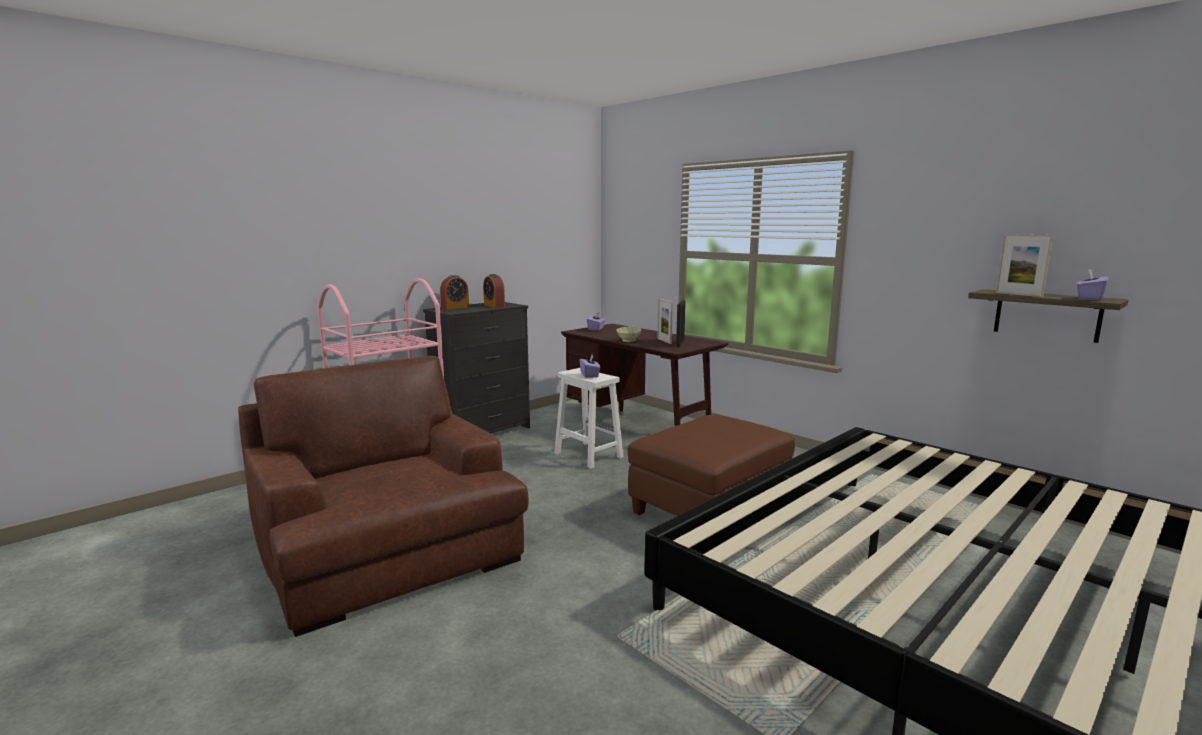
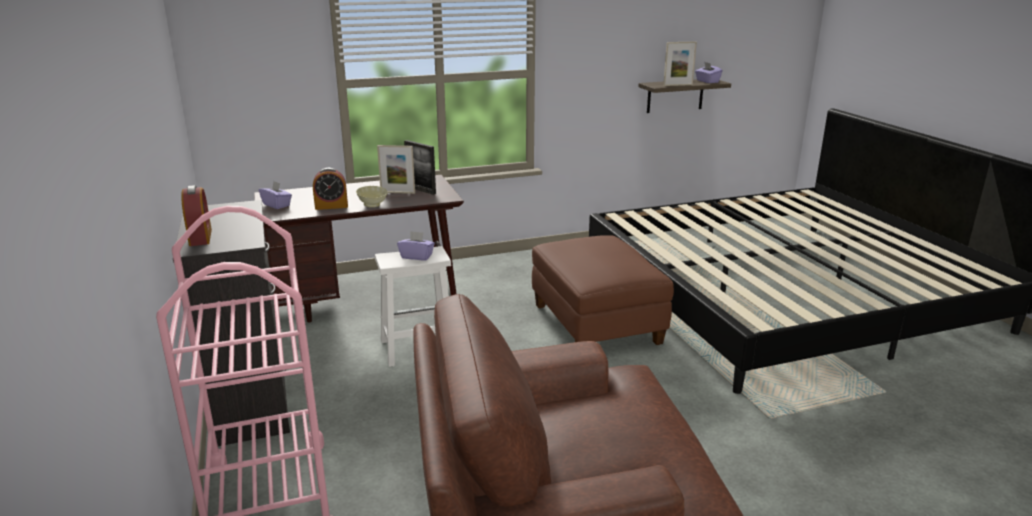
camera: 65 degrees left, 10 degrees up
(494, 306) = (229, 215): alarm clock -> alarm clock (331, 206)

